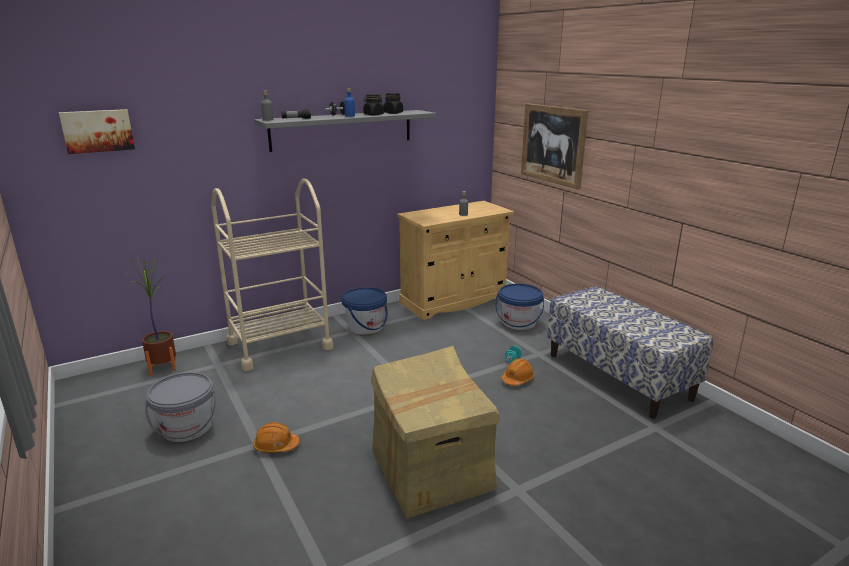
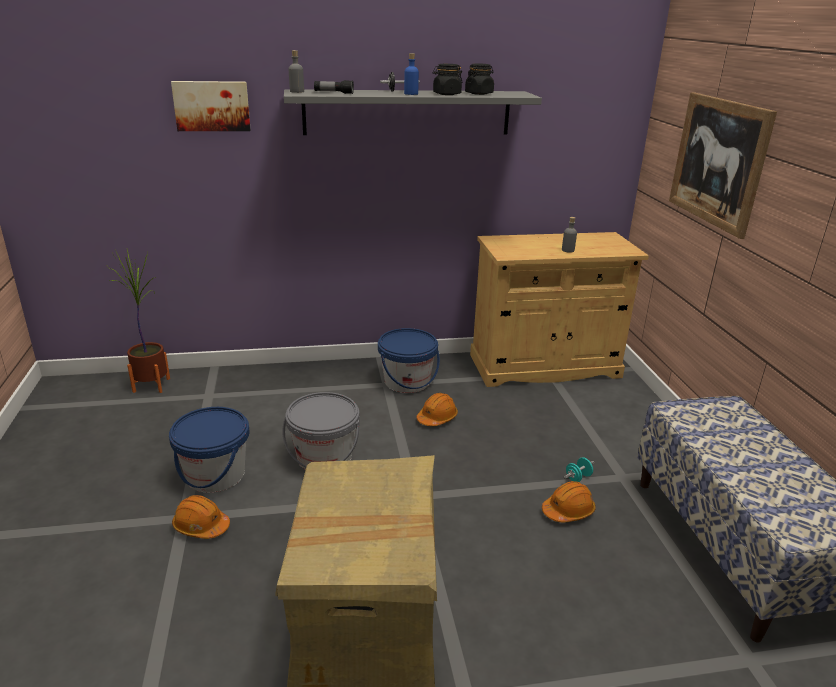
camera: 20 degrees right, 5 degrees up
(97, 131) = (88, 91): picture -> picture (212, 106)
(187, 428) = (124, 472): grey bucket -> grey bucket (324, 457)
(279, 345) = (291, 385): beige cart -> none
(401, 345) = (437, 418): none -> orange hard hat
(518, 322) = (619, 419): blue bucket -> blue bucket (215, 474)

